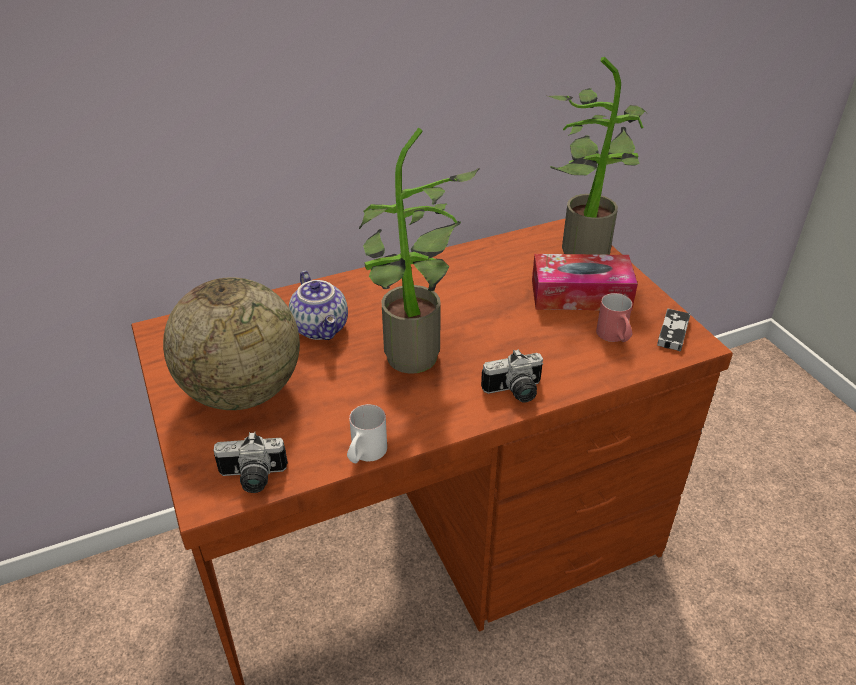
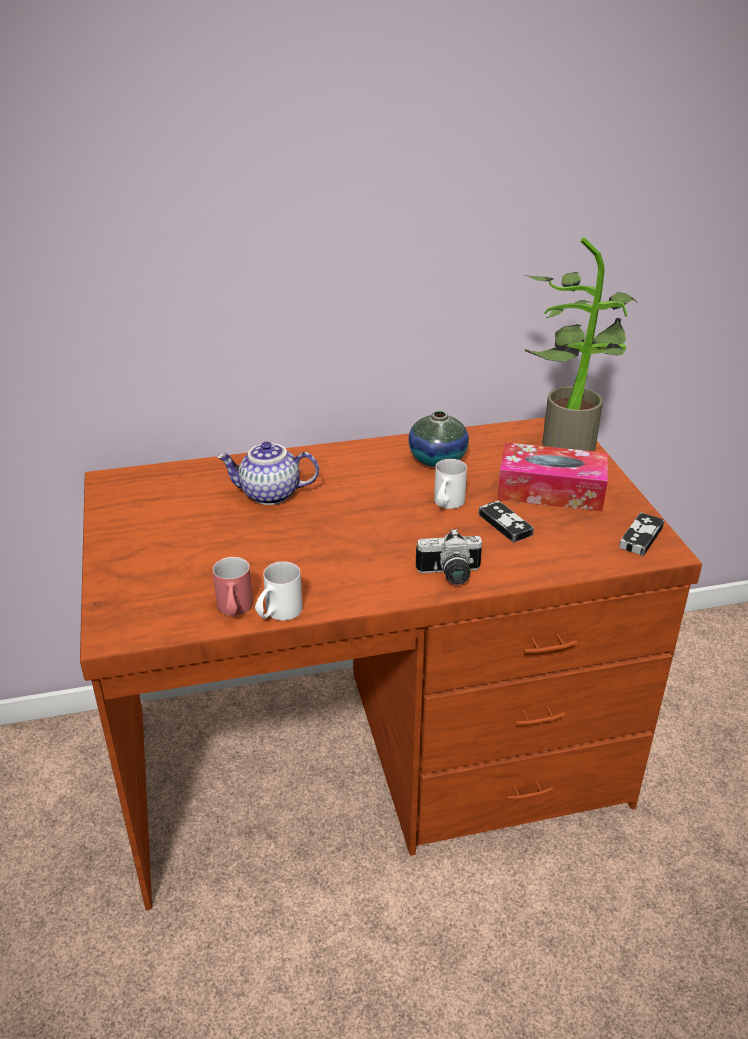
camera: 10 degrees right, 5 degrees down
(242, 392) = (174, 544): globe -> none
(252, 478) = (161, 621): camera -> none
(322, 328) = (269, 495): teapot -> teapot turned 105 degrees clockwise
(414, 362) = (353, 536): potted plant -> none
(469, 274) = (437, 459): none -> vase
(491, 319) = (447, 505): none -> white mug
(550, 333) = (505, 524): none -> game controller
(614, 337) = (574, 535): red mug -> red mug (234, 610)

